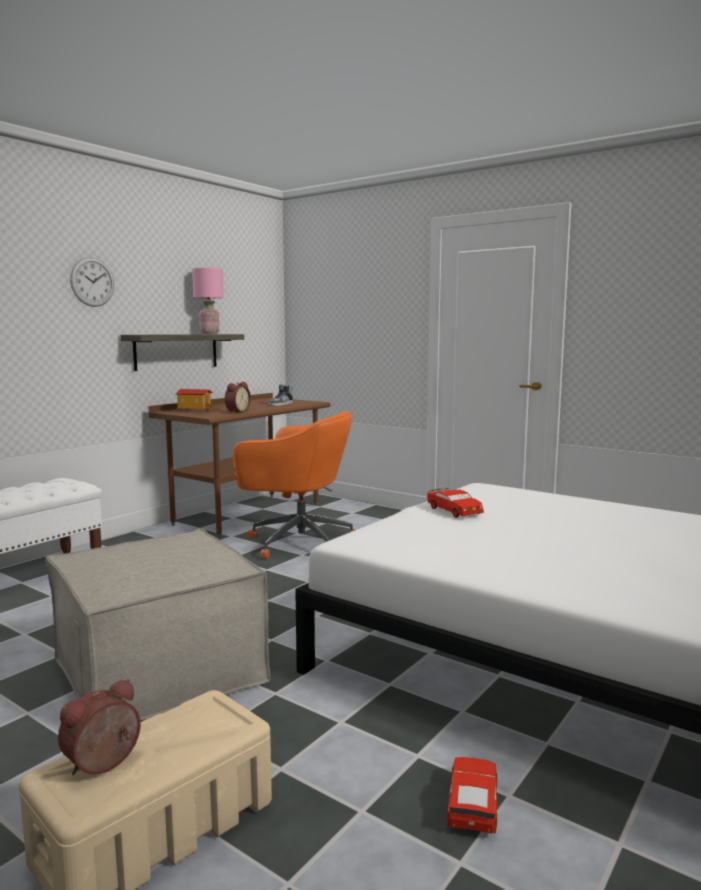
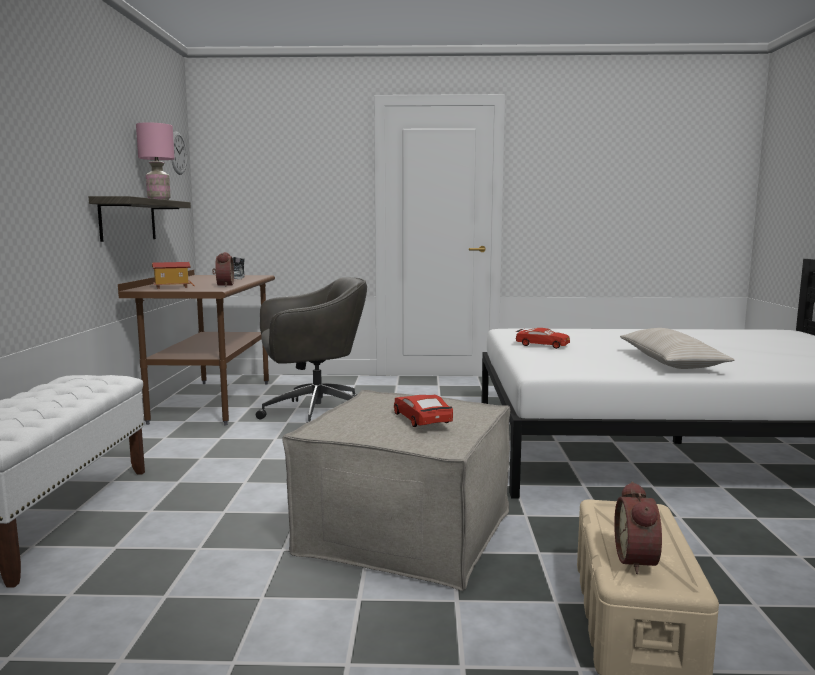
camera: 35 degrees left, 0 degrees up
(92, 282) = (64, 127): wall clock -> wall clock (178, 153)
(297, 542) = (313, 414): orange office chair -> grey office chair
(472, 804) = (751, 528): red toy car -> red toy car (421, 419)
(530, 560) = (670, 362): none -> beige pillow

